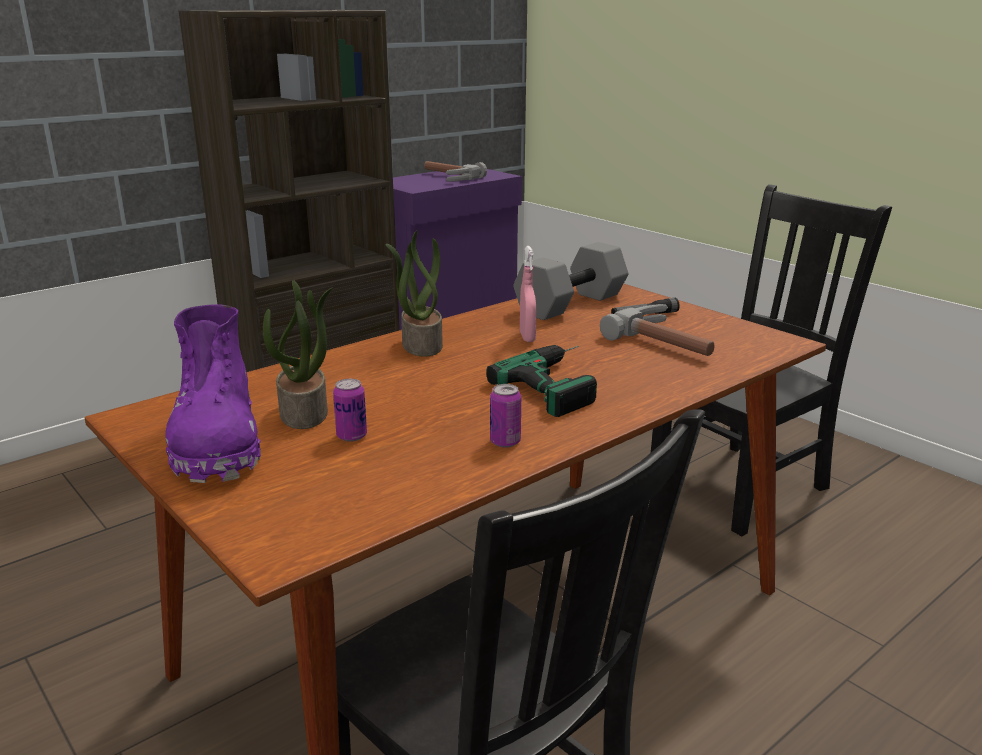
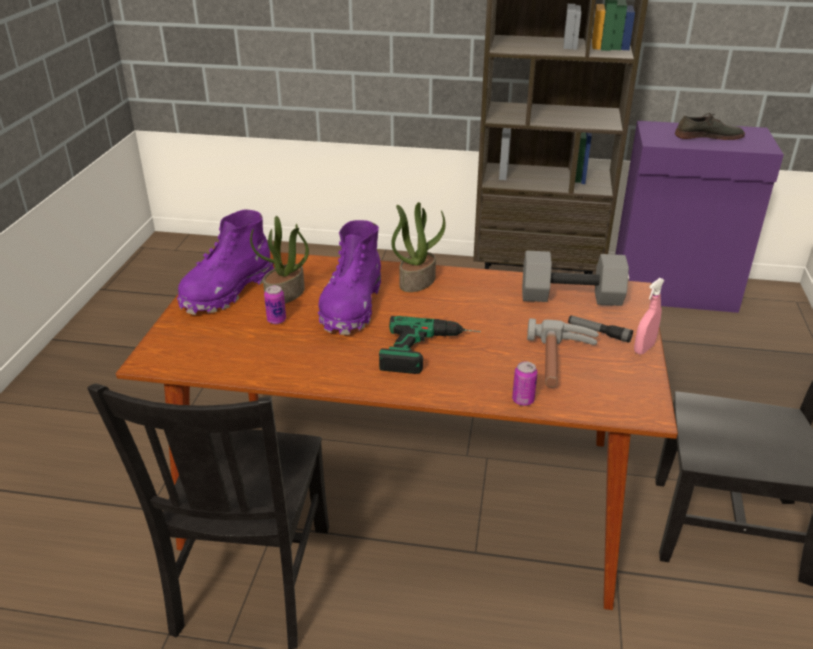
camera: 50 degrees right, 10 degrees up
(407, 389) = (352, 307): none -> purple boot
(446, 178) = (708, 136): hammer -> grey shoe
(505, 442) = (326, 367): can -> can (523, 400)
(527, 337) = (483, 308): pink spray bottle -> pink spray bottle (644, 349)

